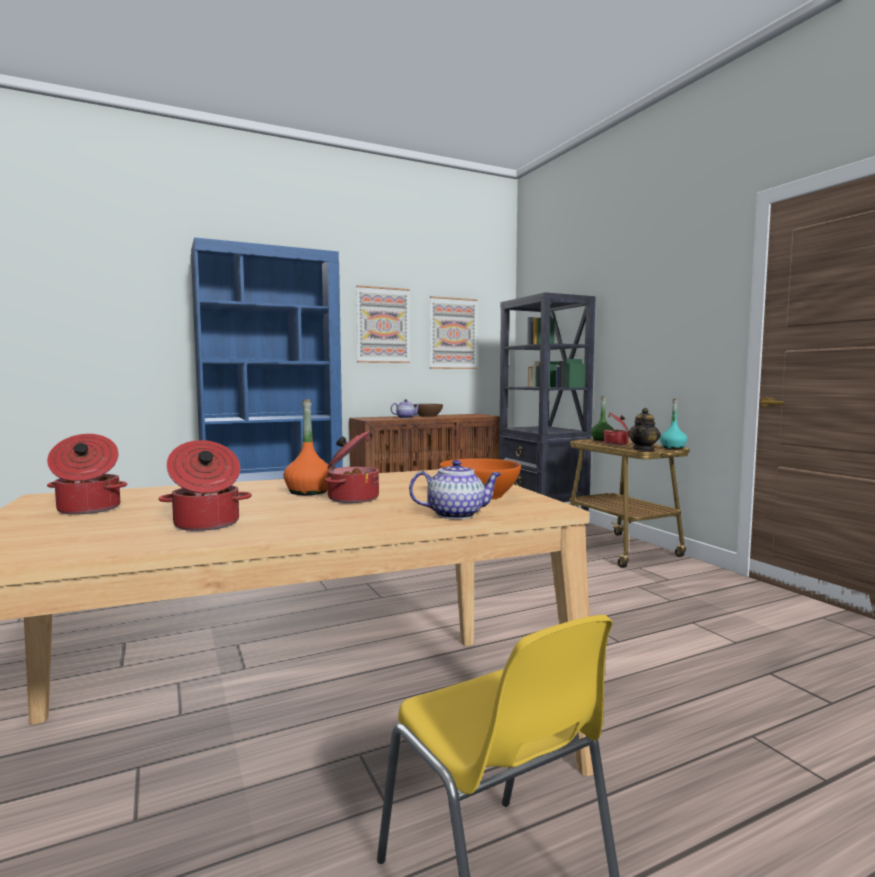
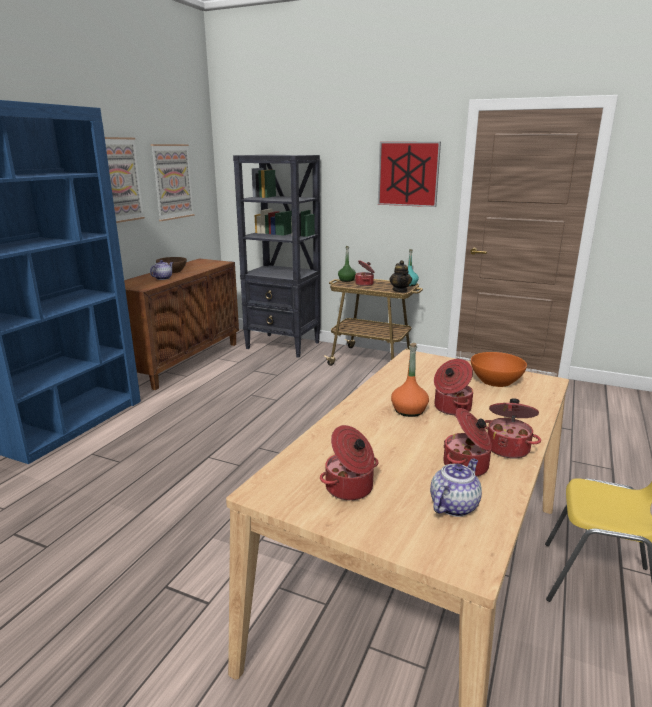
camera: 40 degrees left, 15 degrees up
(291, 527) = (508, 448): none -> cooking pot
(457, 514) = (536, 404): teapot -> teapot (454, 505)
(685, 304) = (408, 174): none -> picture

